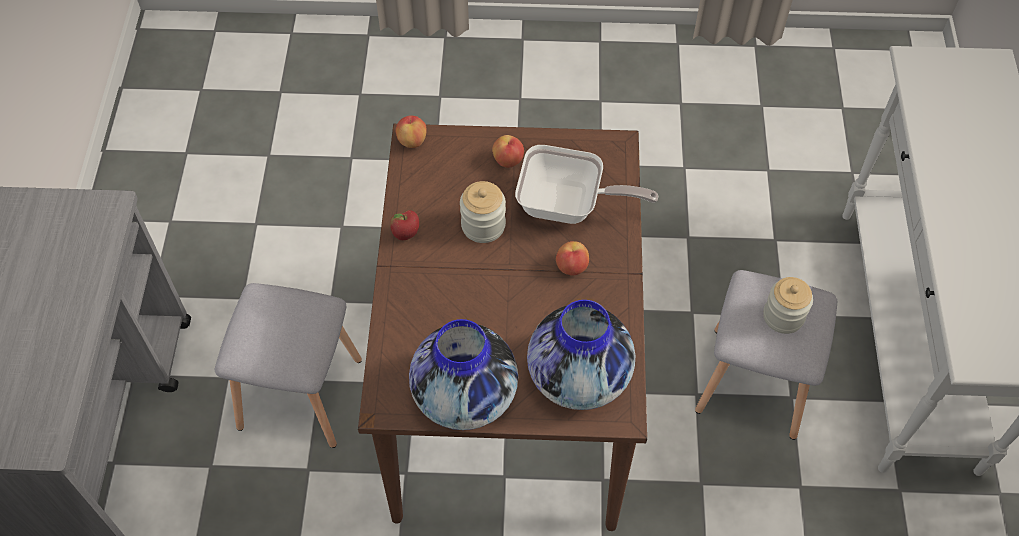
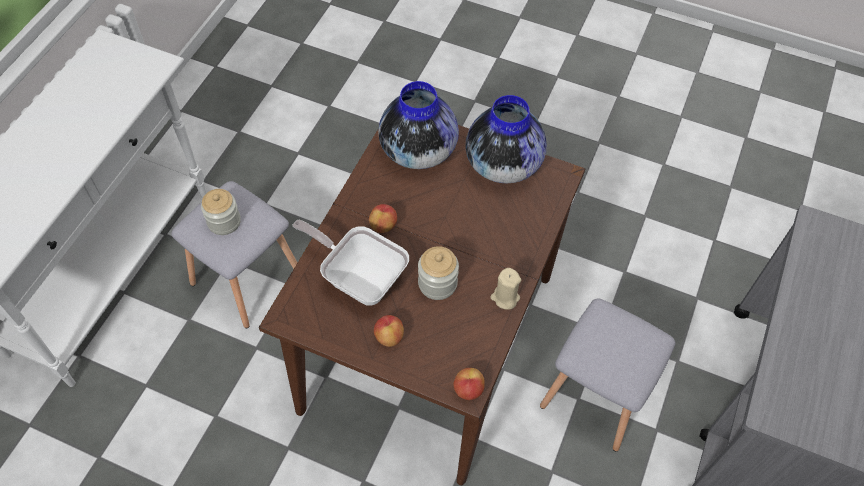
camera: 160 degrees left, 0 degrees up
(406, 234) = (505, 297): apple -> beige candle

